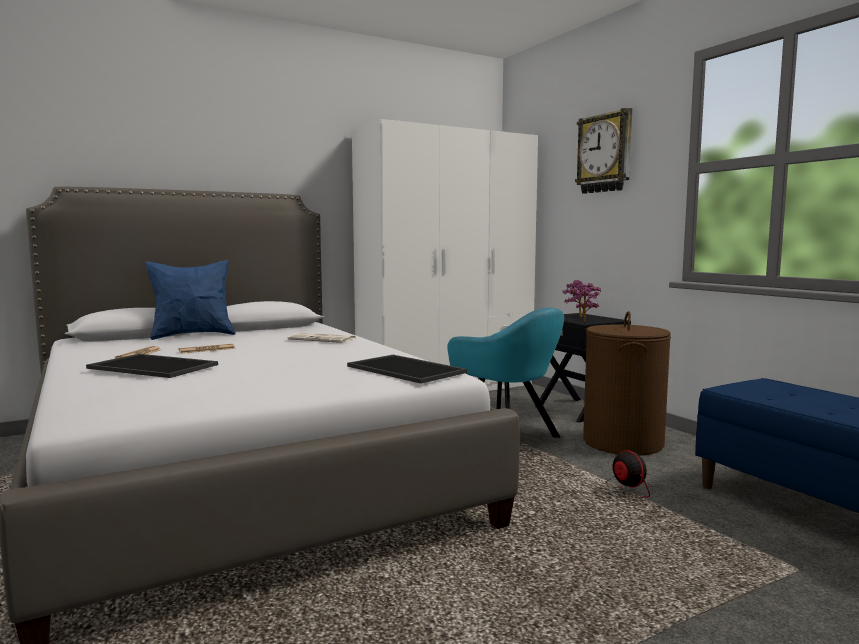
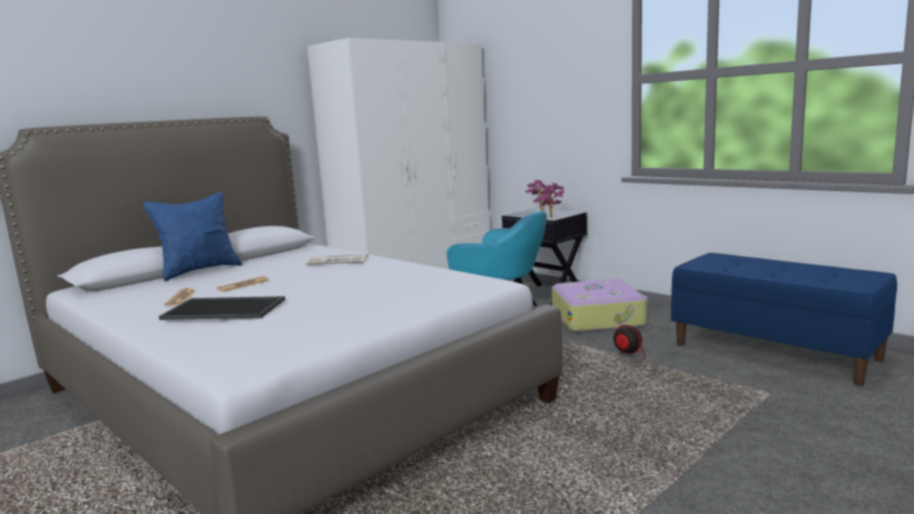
camera: 15 degrees left, 5 degrees up
(407, 369) = (457, 282): tray -> none
(605, 153) = (551, 63): wall clock -> none
(622, 442) = (598, 318): brown laundry basket -> suitcase

